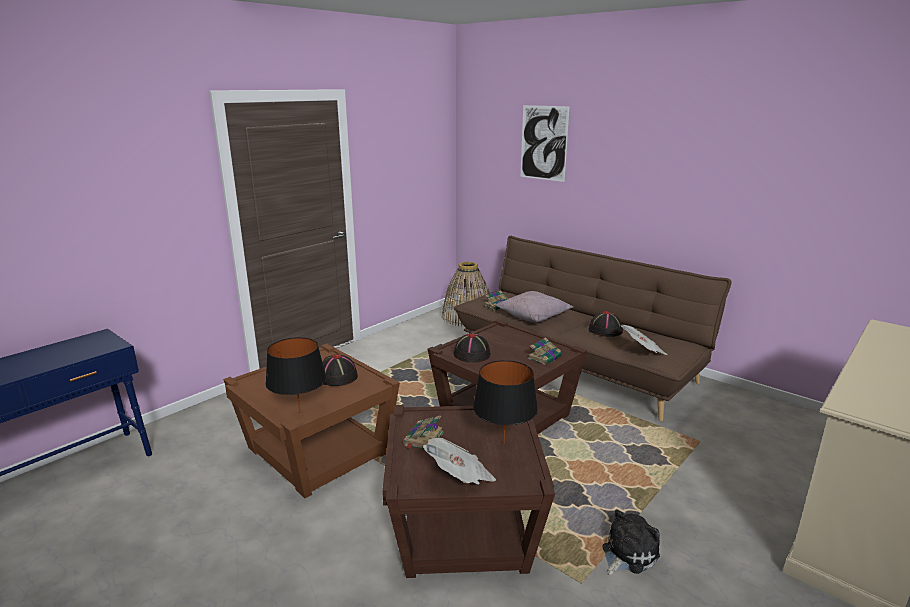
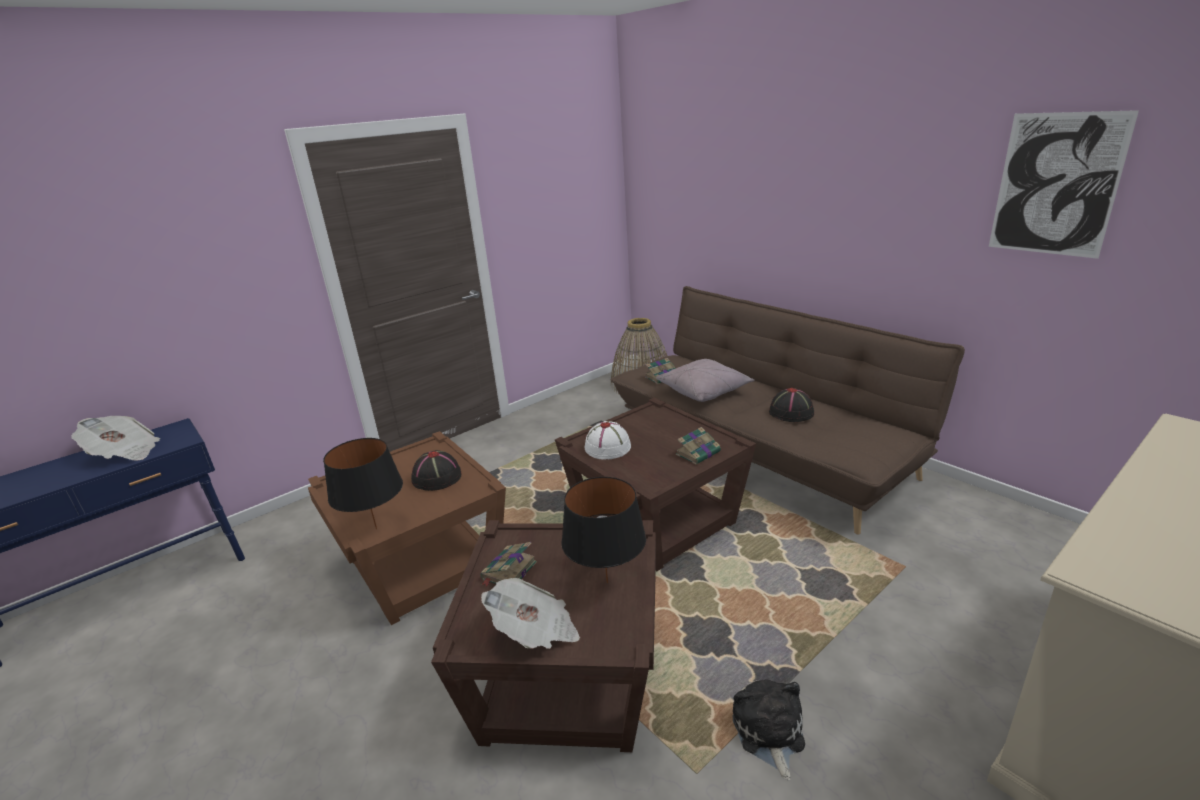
camera: 10 degrees right, 5 degrees up
(472, 354) = (608, 447): black hat -> white hat
(543, 143) = (724, 165): picture -> picture (1056, 185)
(627, 554) = (768, 733): plush toy -> plush toy turned 60 degrees counterclockwise
(642, 351) = (833, 444): newspaper -> newspaper (124, 453)

